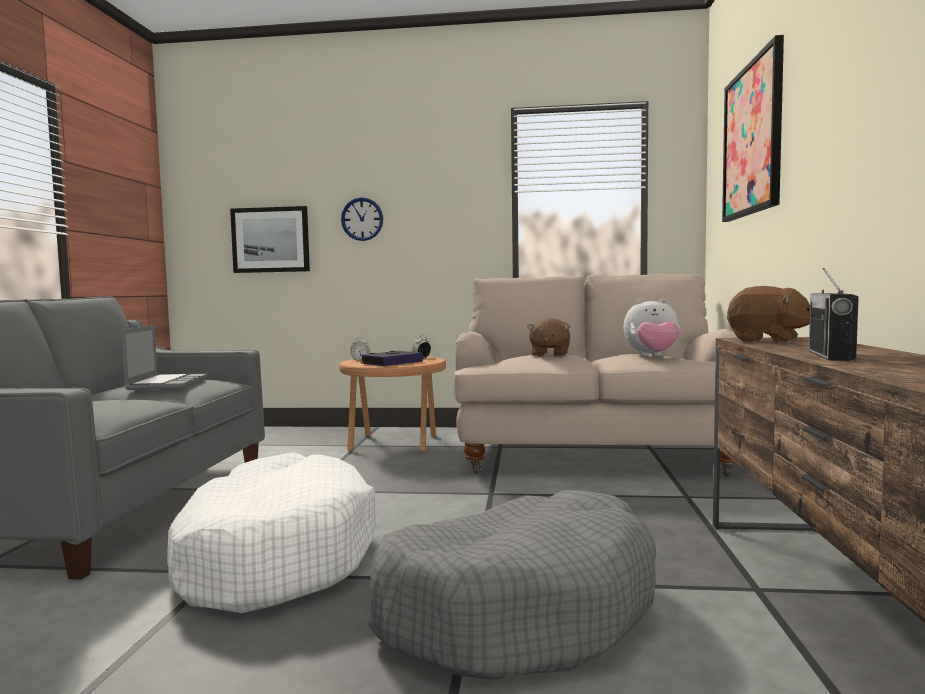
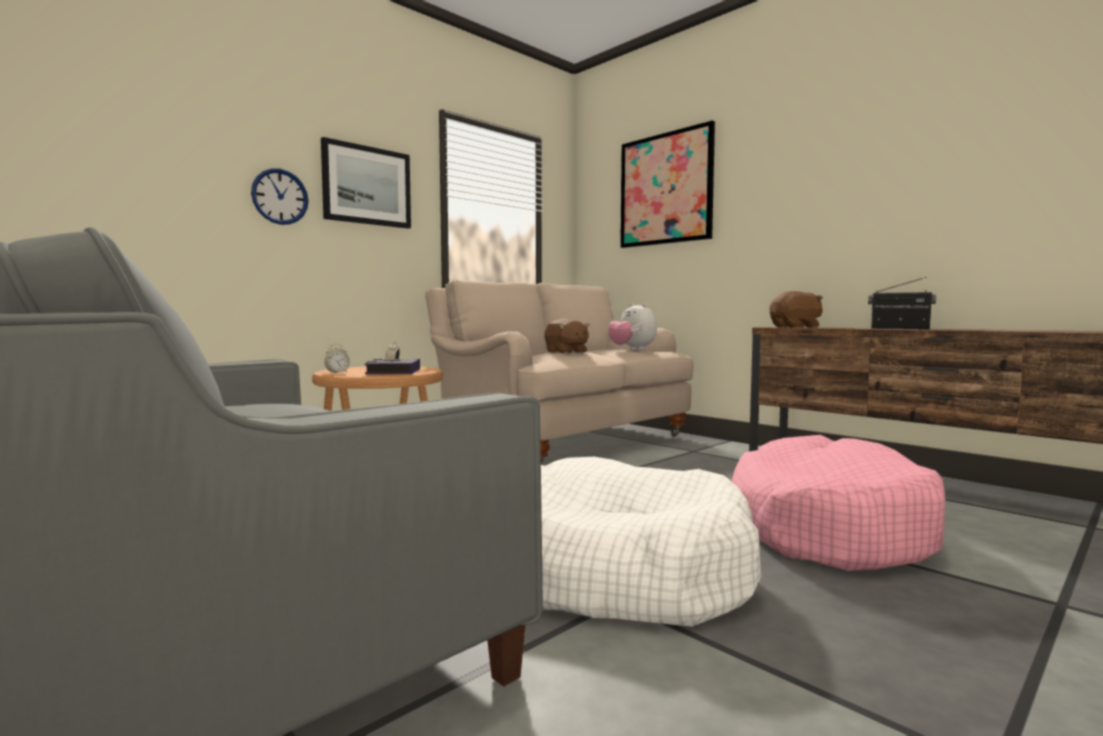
camera: 50 degrees left, 0 degrees up
(167, 384) = (262, 410): laptop -> none
(270, 240) = (133, 204): picture -> picture (367, 185)
(517, 609) = (826, 527): grey dog bed -> pink dog bed
(652, 356) = (632, 350): plush toy -> plush toy turned 105 degrees clockwise
(830, 356) = (899, 328): radio -> radio turned 150 degrees clockwise

